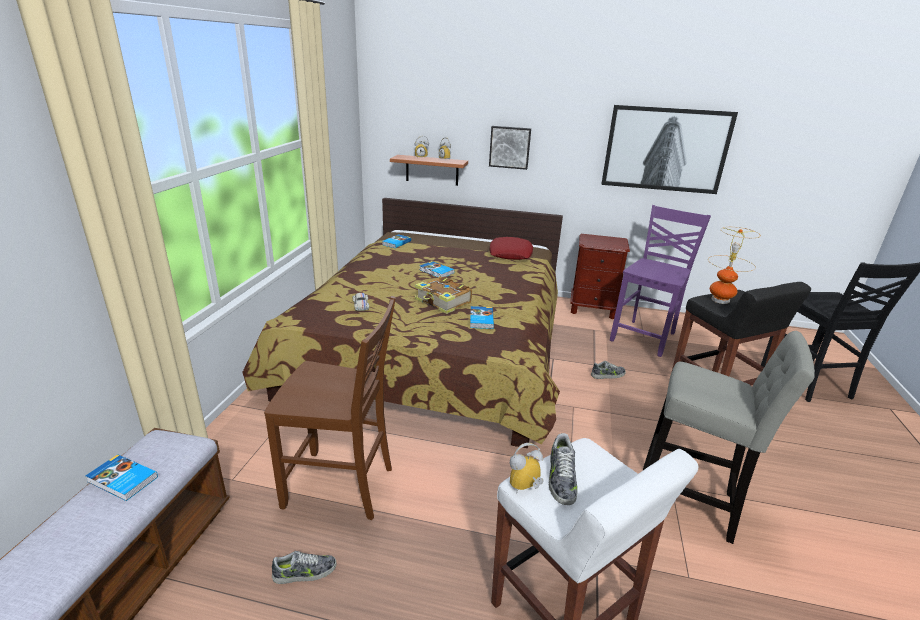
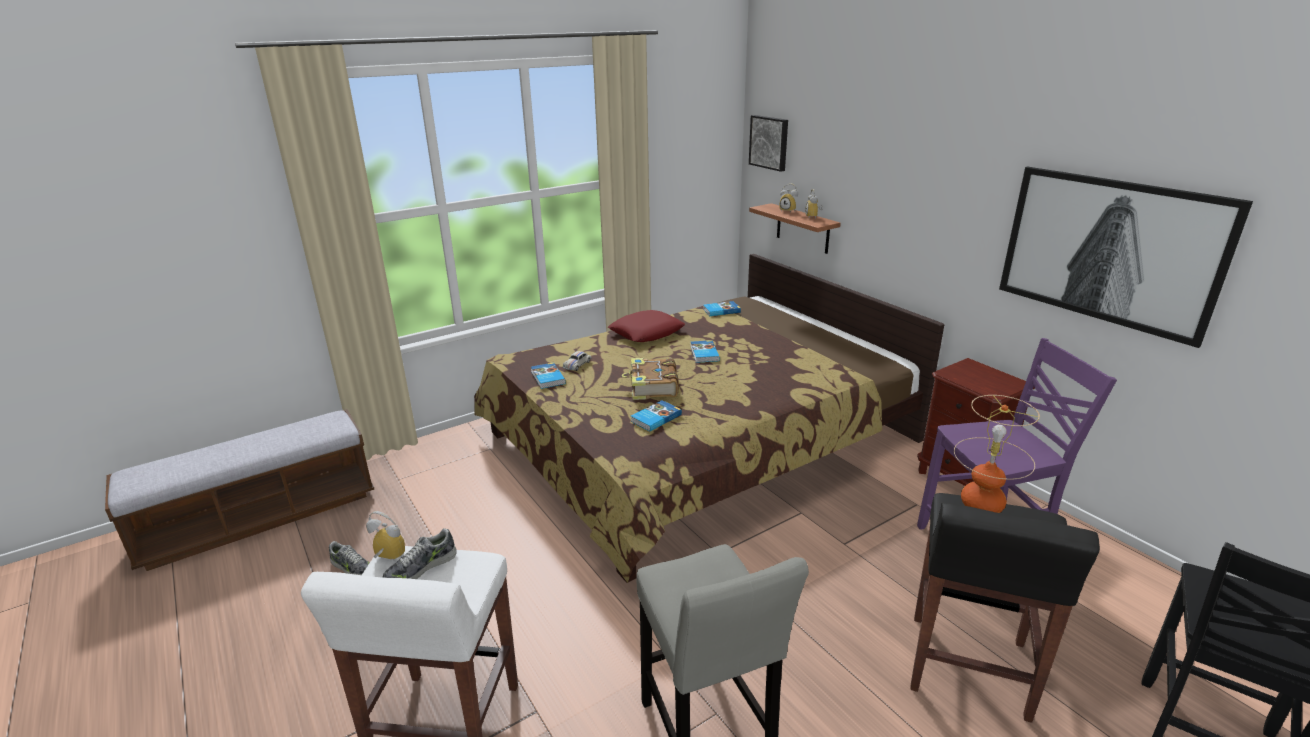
camera: 45 degrees right, 0 degrees up
(122, 480) = (284, 433): book -> book (547, 378)
(341, 487) = (448, 524): brown chair -> none
(510, 147) = (888, 212): picture -> picture (769, 142)
(510, 253) = (832, 358): red pillow -> red pillow (646, 332)
(608, 375) = (842, 563): shoe -> none

